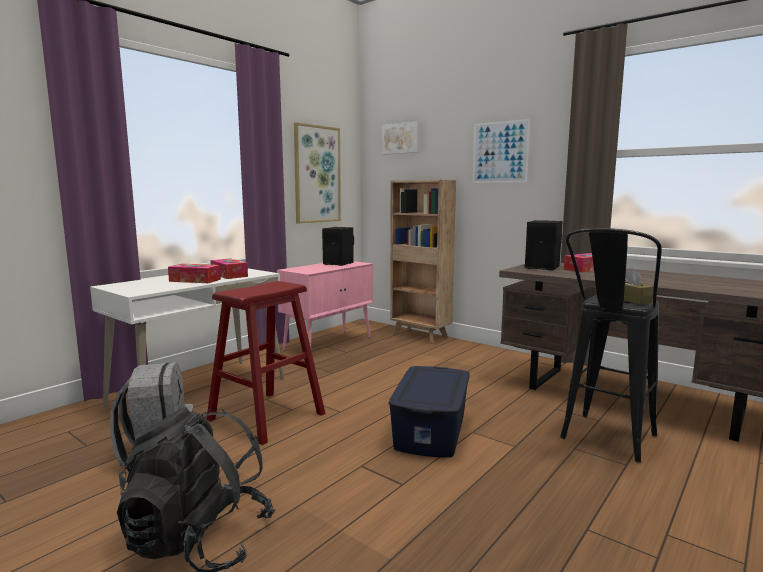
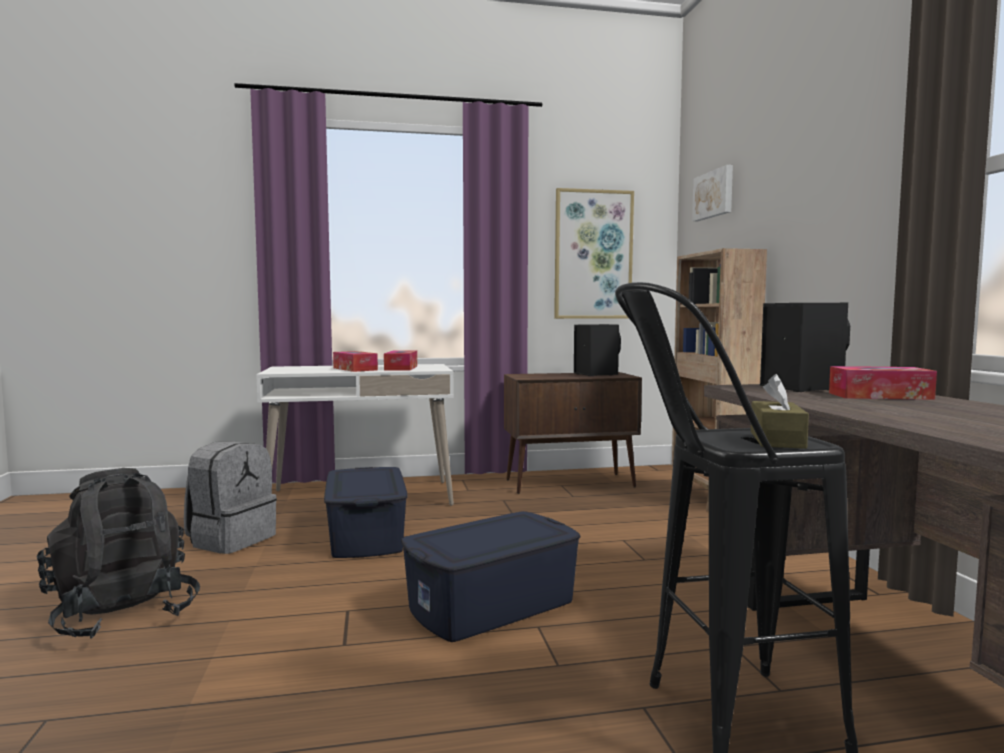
camera: 40 degrees right, 5 degrees down
(266, 416) = (365, 535): red stool -> blue storage box
(329, 343) = (571, 483): pink cabinet -> brown cabinet
(500, 152) = (823, 194): picture -> none

